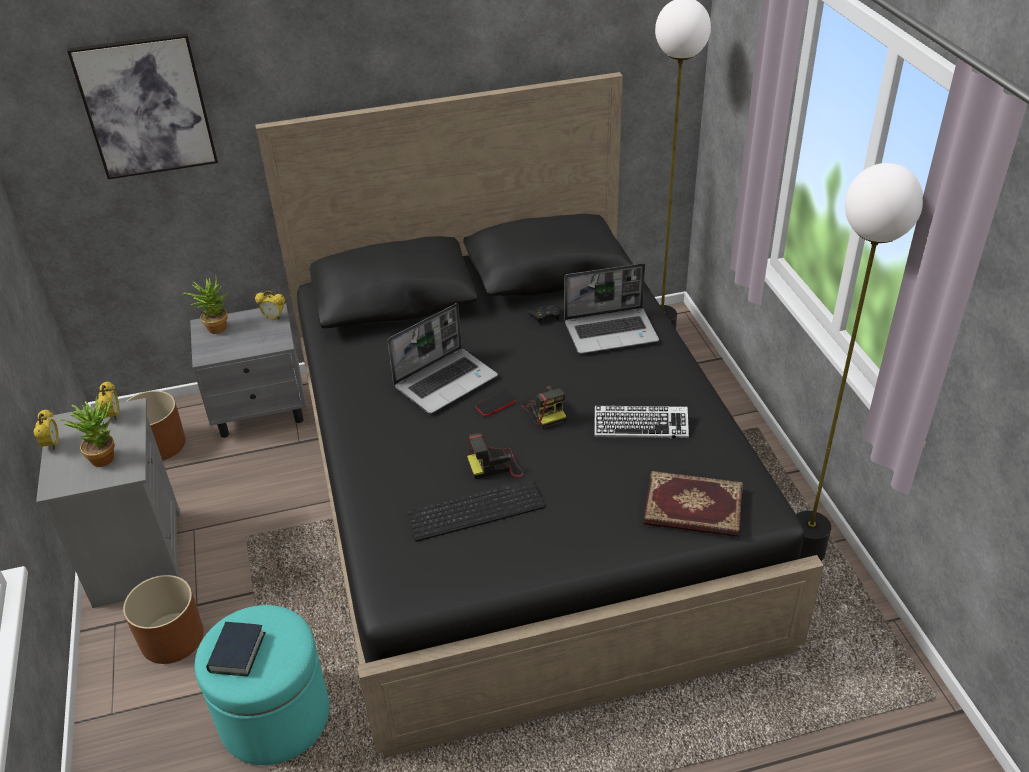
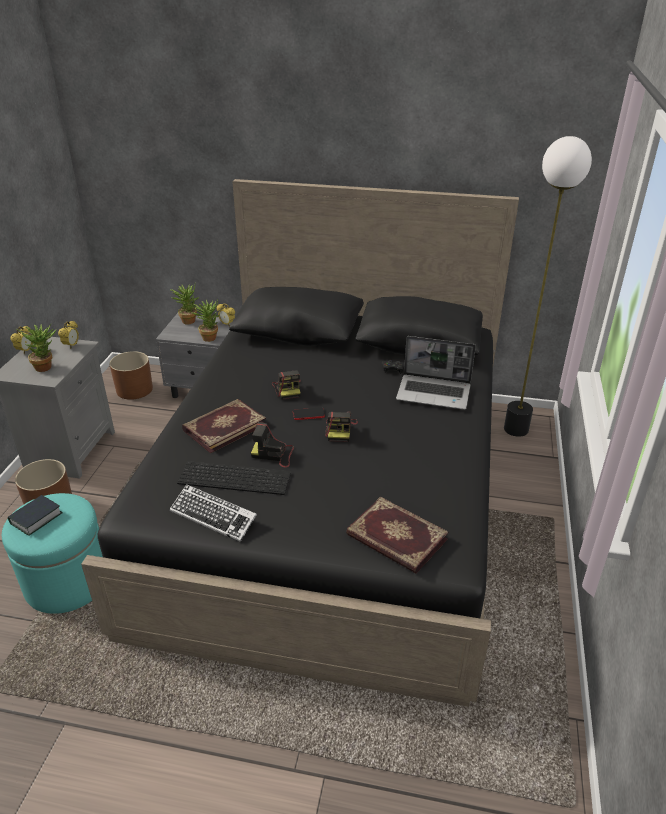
camera: 25 degrees right, 5 degrees down
(146, 107) = (167, 151): picture -> none
(264, 341) = (209, 336): none -> potted plant
(411, 454) = (224, 427): none -> book
(446, 381) = (288, 389): laptop -> camera
(640, 426) = (403, 464): keyboard -> keyboard (213, 516)
(806, 551) = (532, 629): floor lamp -> none

